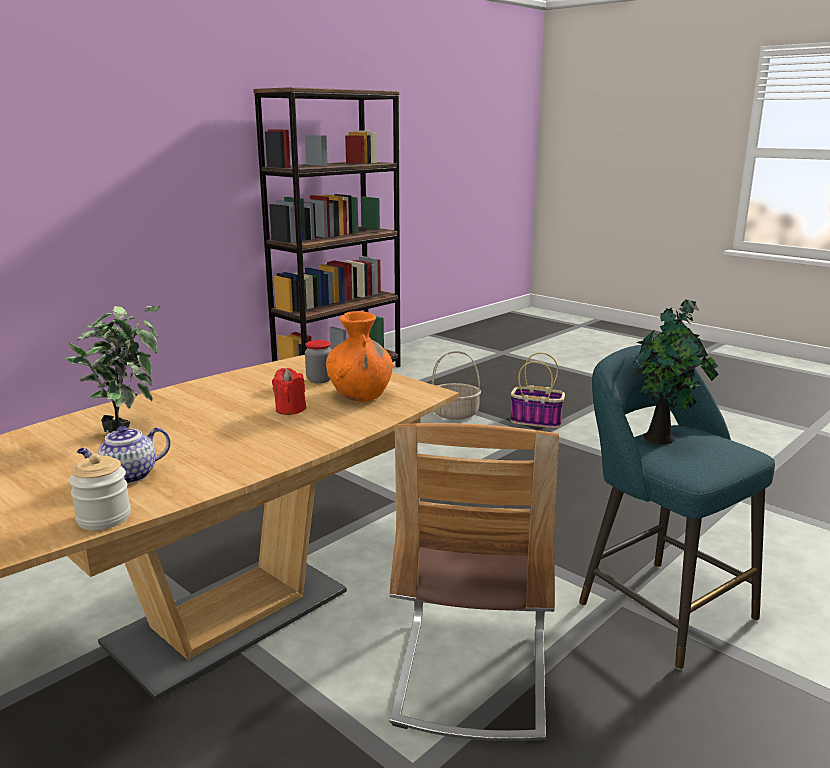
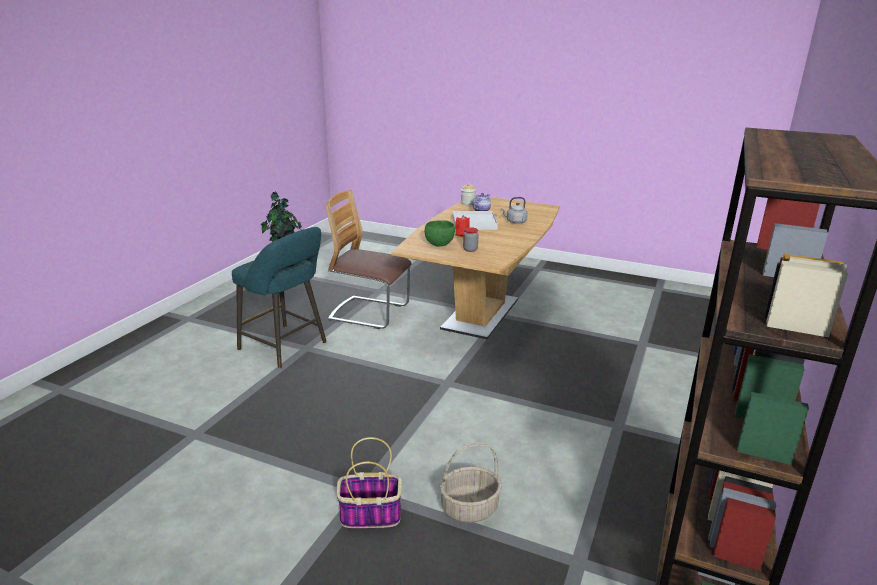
camera: 160 degrees right, 5 degrees up
(127, 427) = (515, 222): potted plant -> grey kettle
(219, 435) = (474, 223): none -> white tray
(360, 395) = (439, 244): orange vase -> green bowl
(472, 674) = (369, 313): chair -> chair turned 60 degrees counterclockwise

